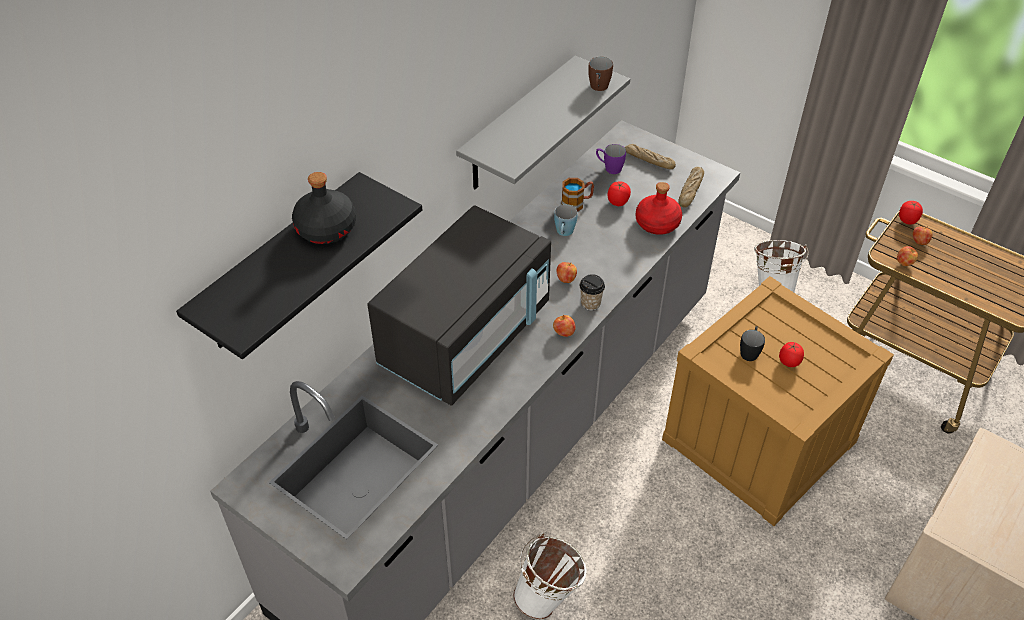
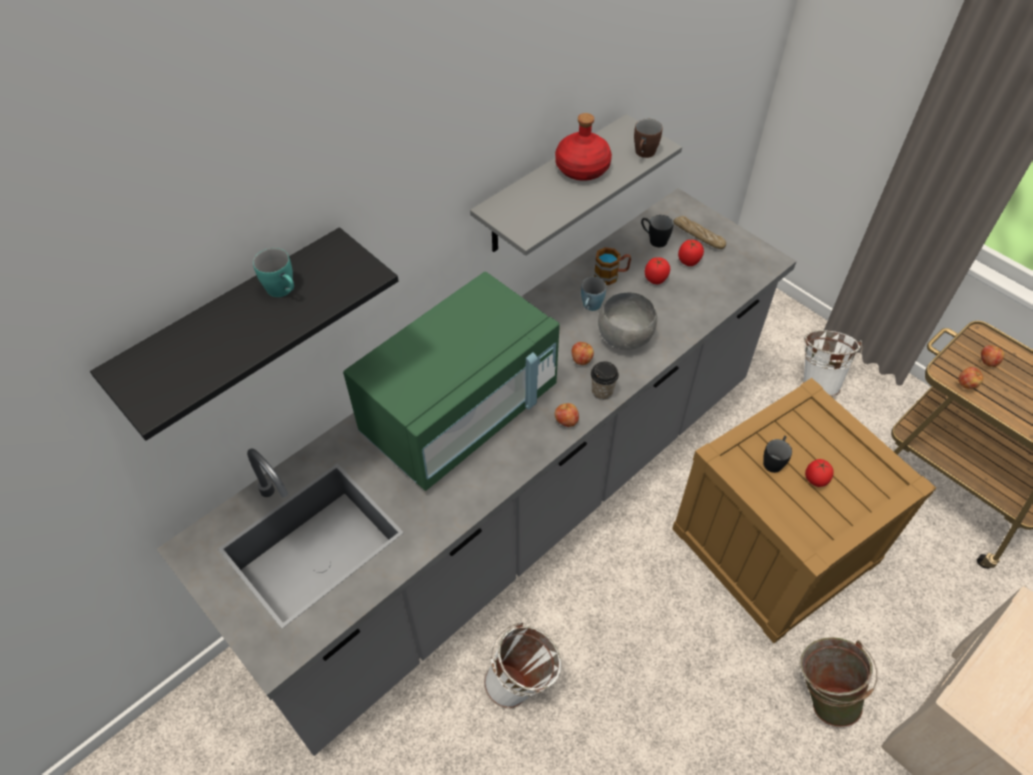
camera: 10 degrees right, 5 degrees up
(327, 228) = (284, 291): black bottle -> turquoise mug
(466, 337) = (460, 412): black microwave -> green microwave
(601, 255) = (625, 337): none -> grey bowl
(609, 168) = (654, 240): purple mug -> black mug
(657, 223) = (693, 308): red bottle -> red bottle (582, 168)
(690, 190) = (737, 275): bread -> none
(824, 563) = (821, 694): none -> green bucket
(907, 220) = (978, 335): tomato -> tomato (689, 261)

